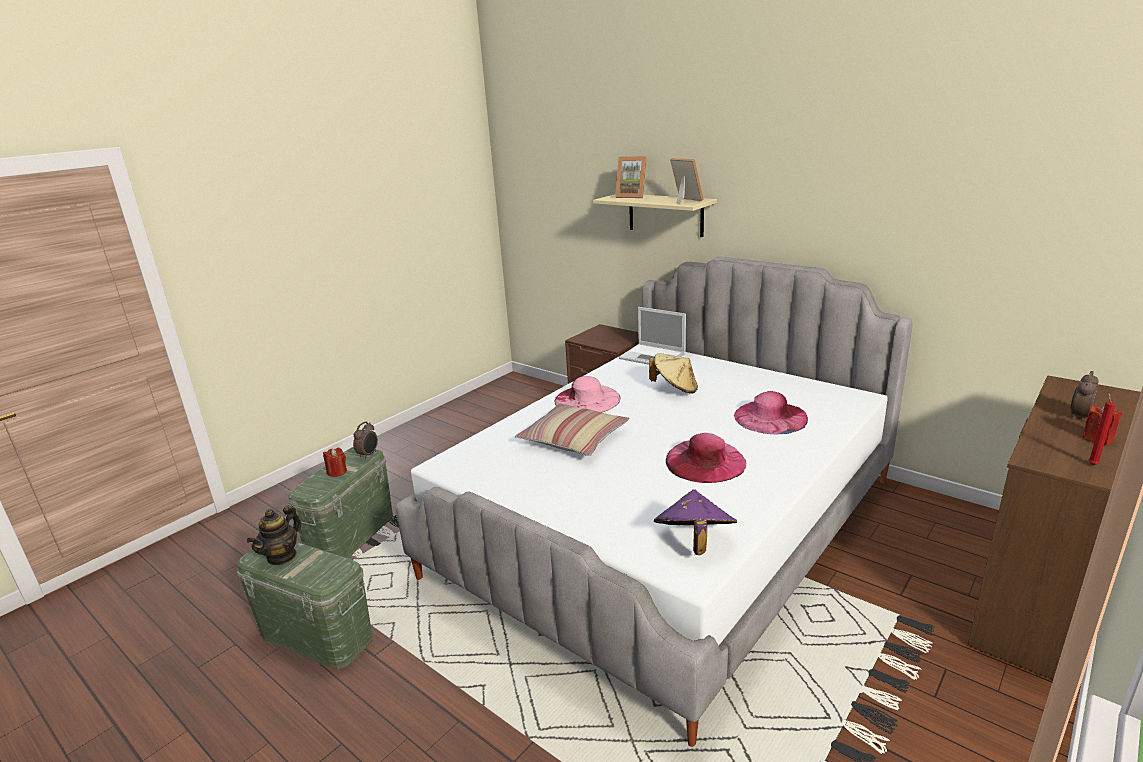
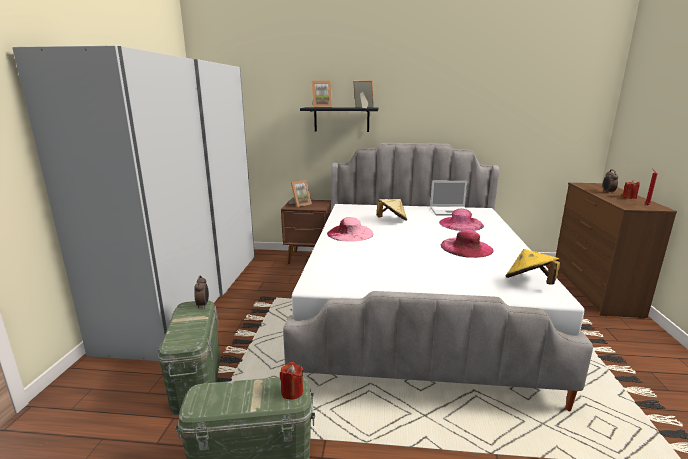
camera: 35 degrees left, 5 degrees down
(282, 556) = (226, 396): teapot -> none
(337, 472) = (190, 323): red candle -> red candle (292, 392)
(432, 434) = (189, 296): none -> white wardrobe
(573, 439) = (378, 253): pillow -> none
(598, 336) = (300, 204): none -> picture frame
(653, 356) = (352, 208): laptop -> laptop (451, 211)
(665, 214) = (341, 119): beige shelf -> black shelf
(694, 542) = (529, 283): purple hat -> yellow hat

